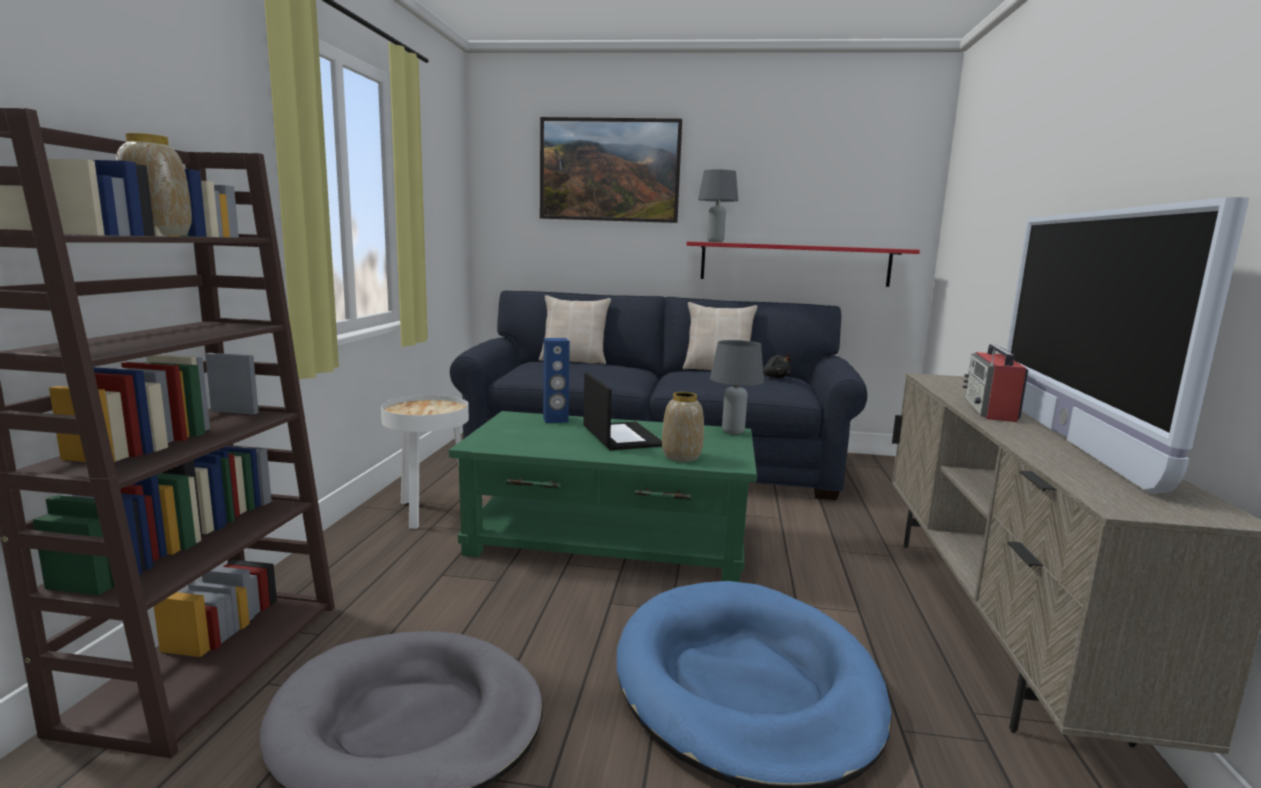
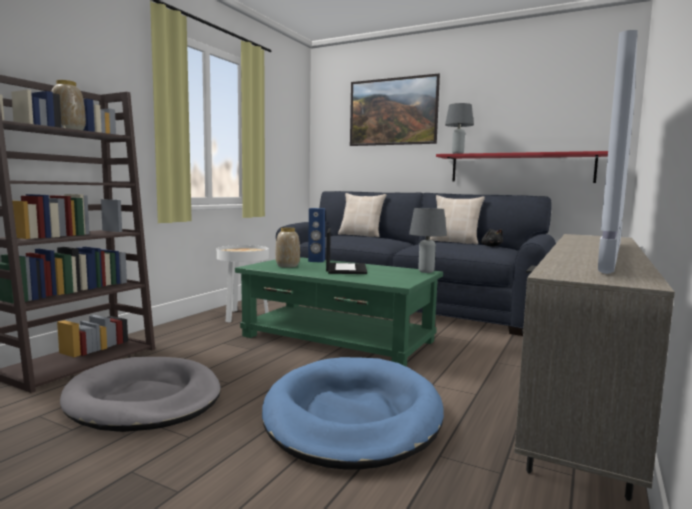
camera: 20 degrees right, 5 degrees down
(681, 457) = (370, 278): vase -> vase (288, 266)
(990, 410) = (583, 246): radio -> none

